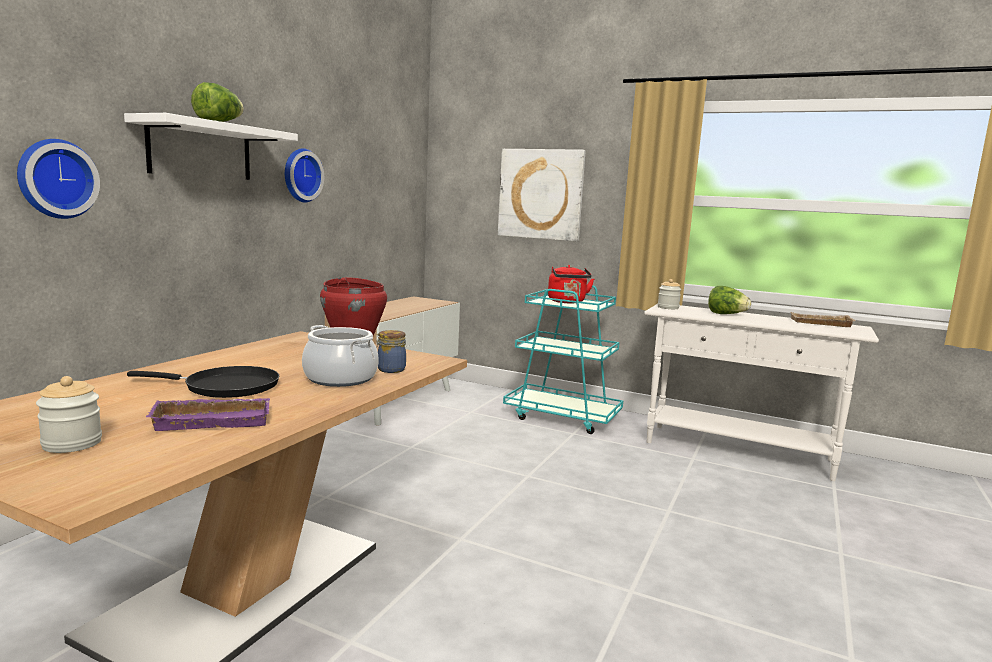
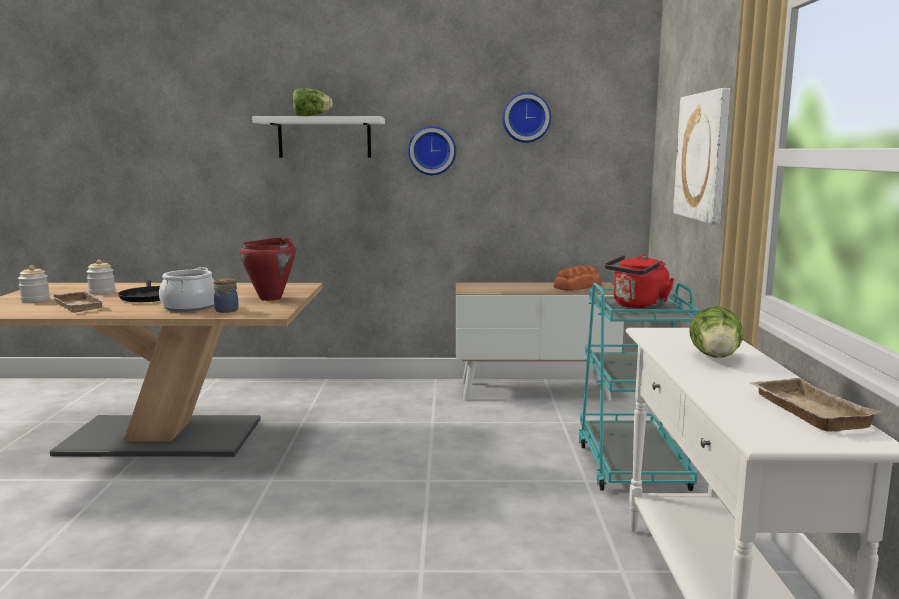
camera: 65 degrees right, 0 degrees up
(56, 179) = (218, 164): wall clock -> wall clock (526, 117)
(214, 420) = (81, 306): purple tray -> beige tray
(415, 302) = (578, 287): none -> bread
(668, 307) = (685, 333): jar -> jar (102, 292)

